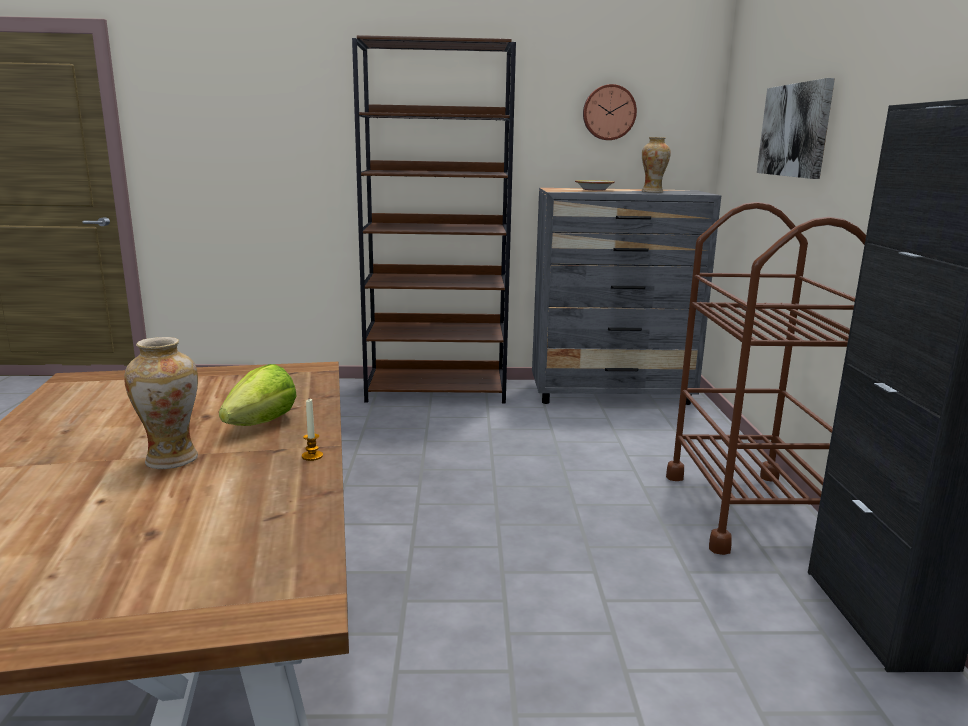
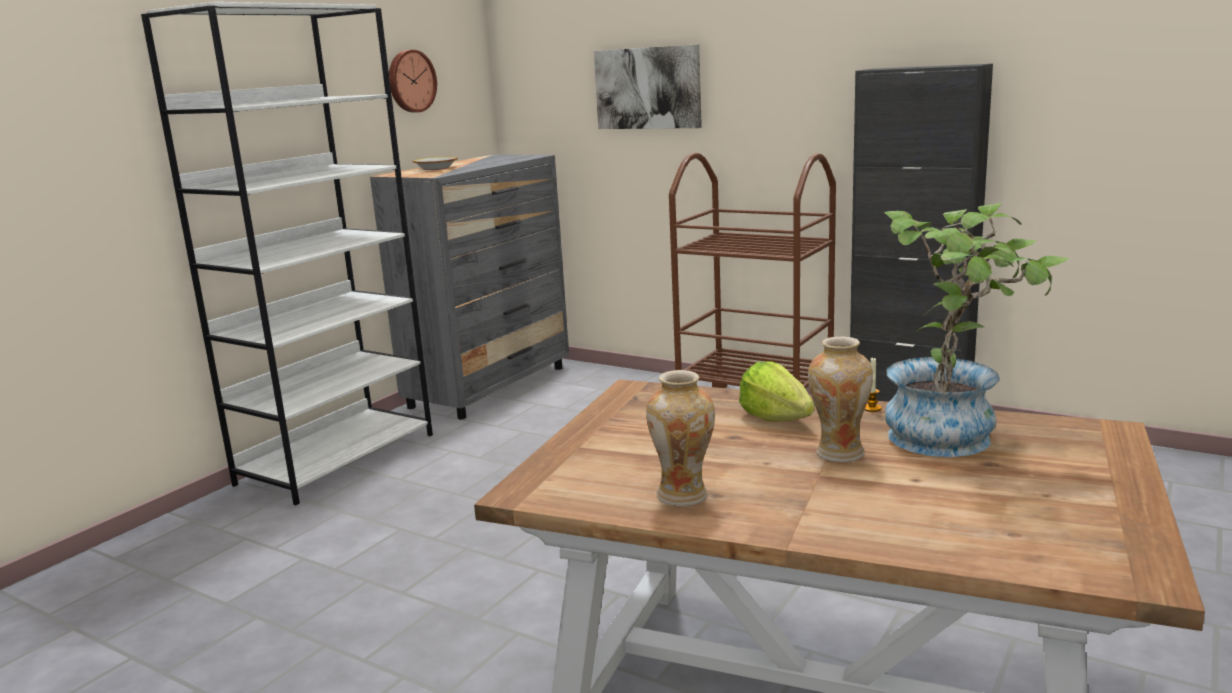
camera: 55 degrees left, 0 degrees up
(241, 505) = (954, 435): none -> potted plant
(437, 390) = (337, 458): brown bookcase -> white bookcase
(652, 192) = (493, 161): vase -> vase (682, 496)

